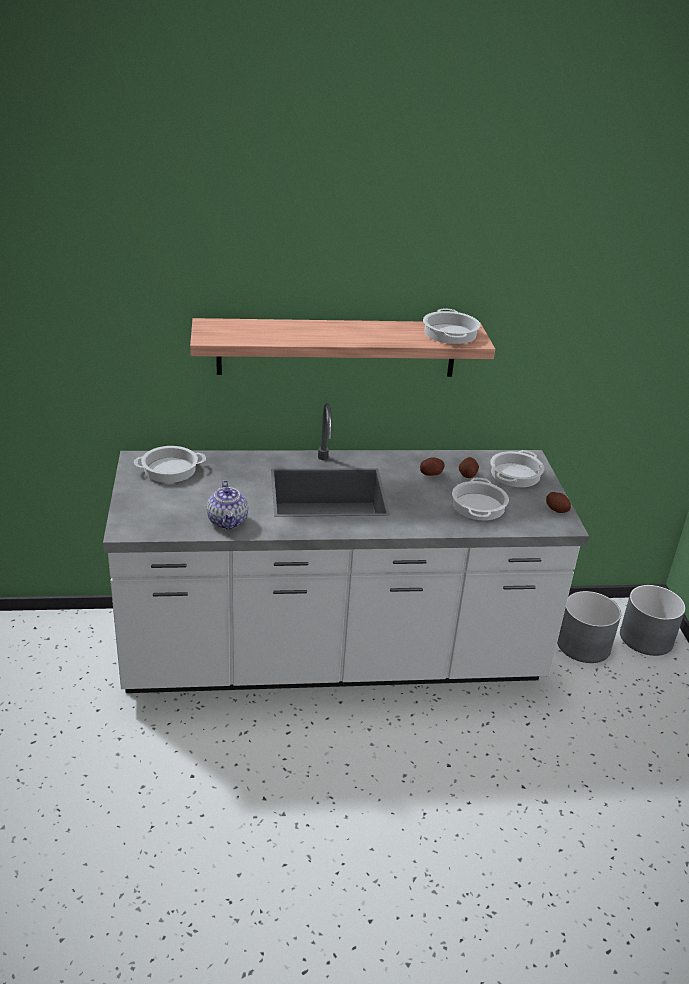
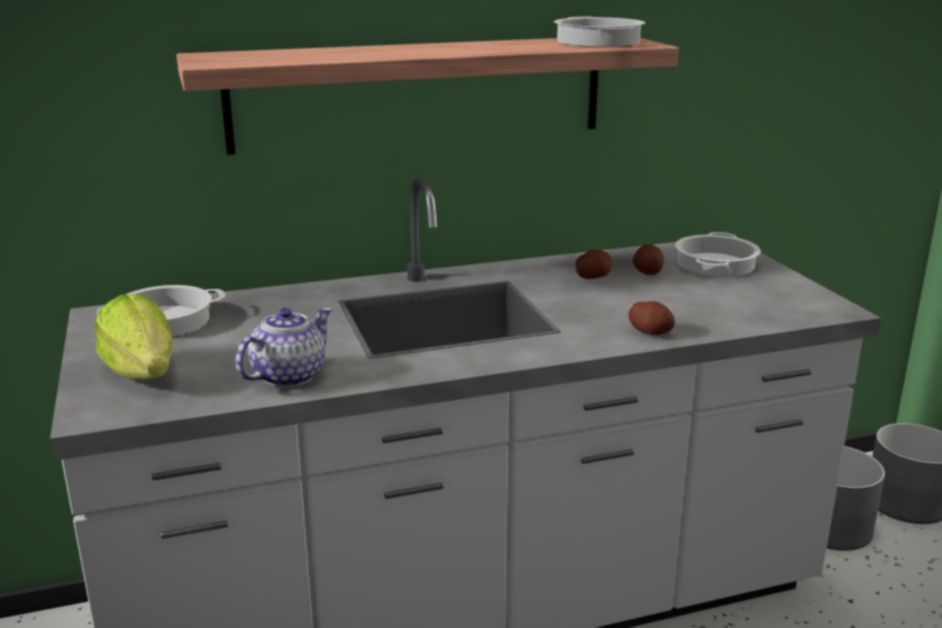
camera: 10 degrees left, 10 degrees down
(153, 507) = (143, 373): none -> lettuce
(228, 521) = (288, 375): teapot -> teapot turned 120 degrees counterclockwise
(478, 506) = (689, 304): cooking pot -> none
(557, 509) = (808, 294): potato -> potato (650, 332)

